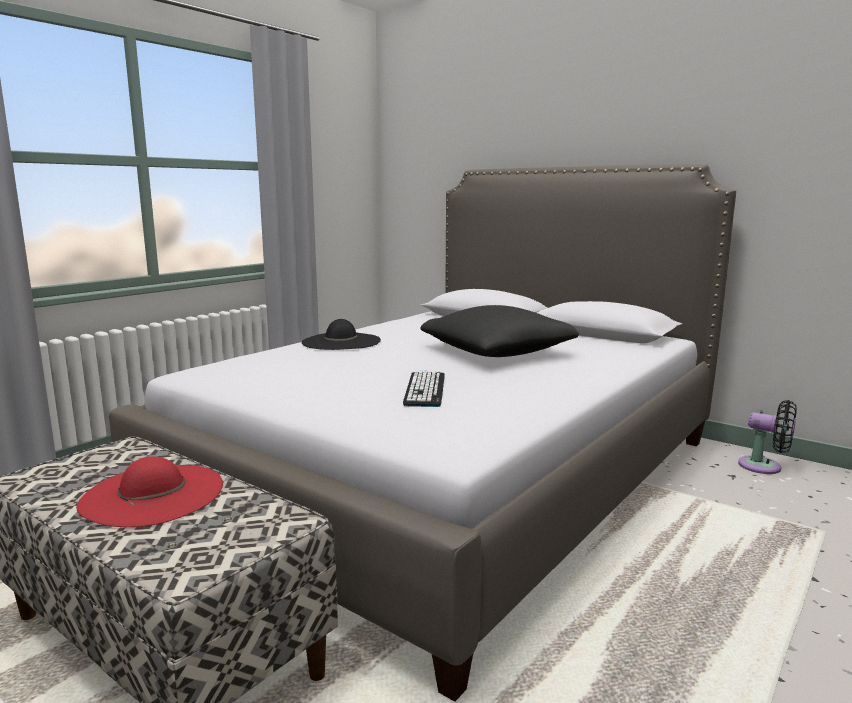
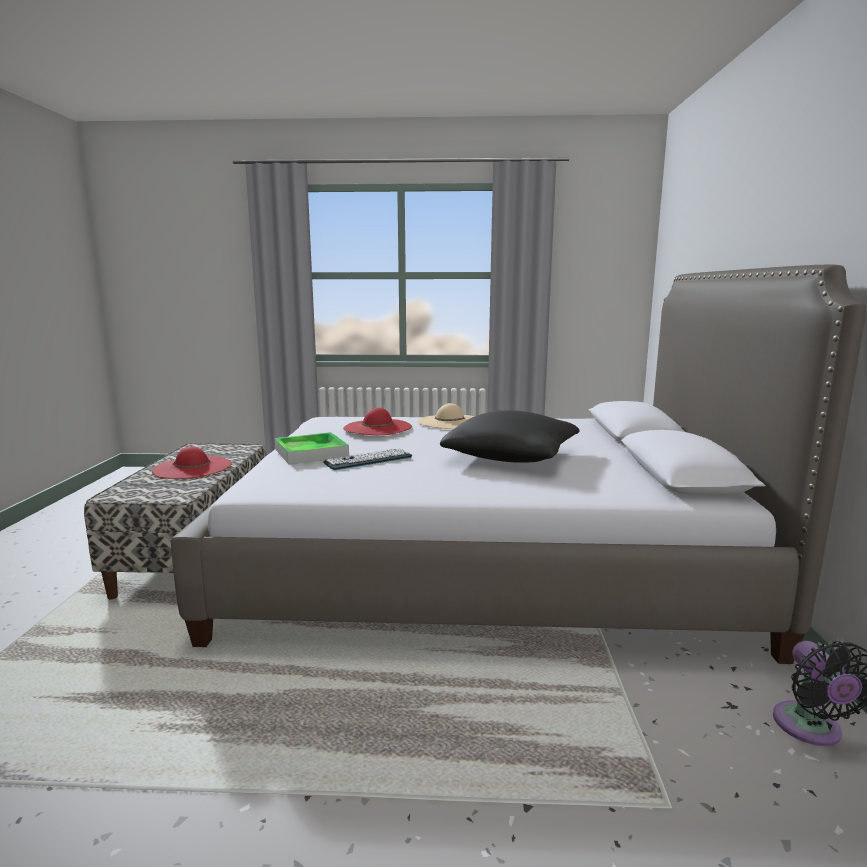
camera: 55 degrees right, 0 degrees up
(310, 362) = (377, 427): none -> red hat
(341, 341) = (449, 422): black hat -> beige hat
(350, 403) = (311, 452): none -> tray

